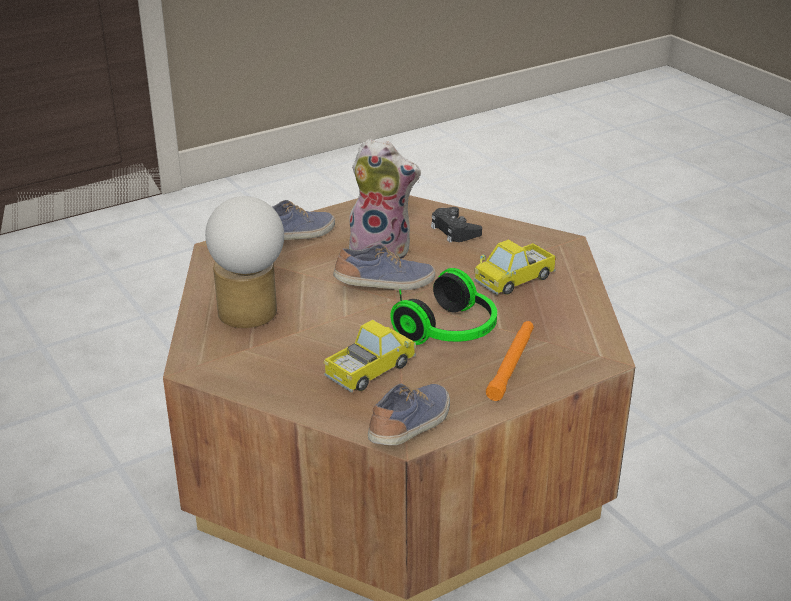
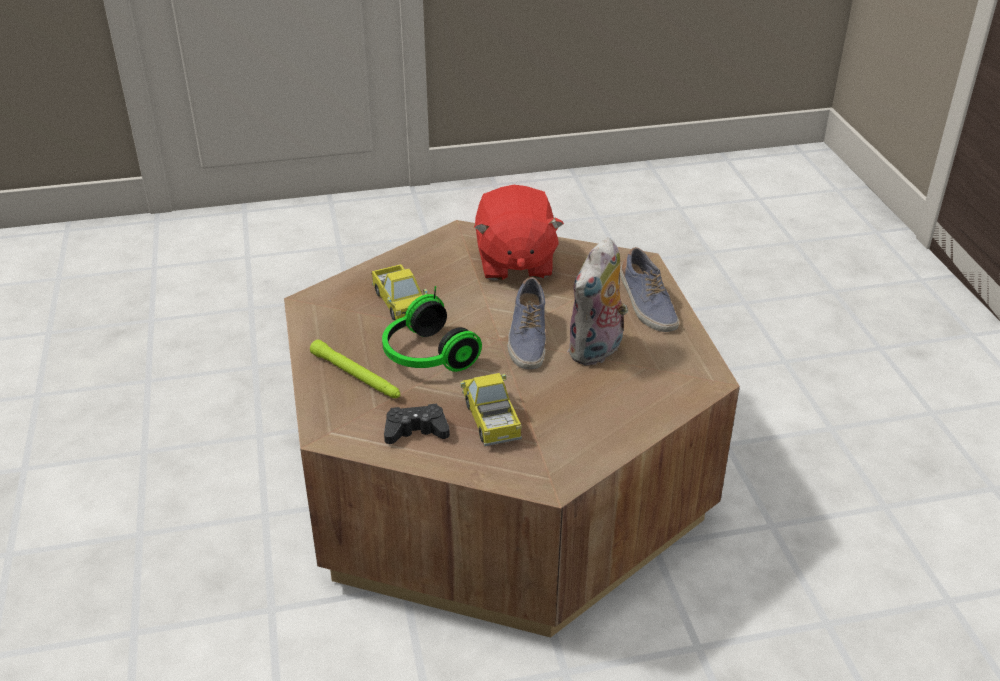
camera: 110 degrees right, 5 degrees up
(249, 317) = (514, 262): table lamp -> red plush toy
(412, 427) = (316, 307): shoe -> none
(454, 230) = (616, 408): black game controller -> black game controller (416, 431)
(512, 363) = (356, 376): orange flashlight -> green flashlight

